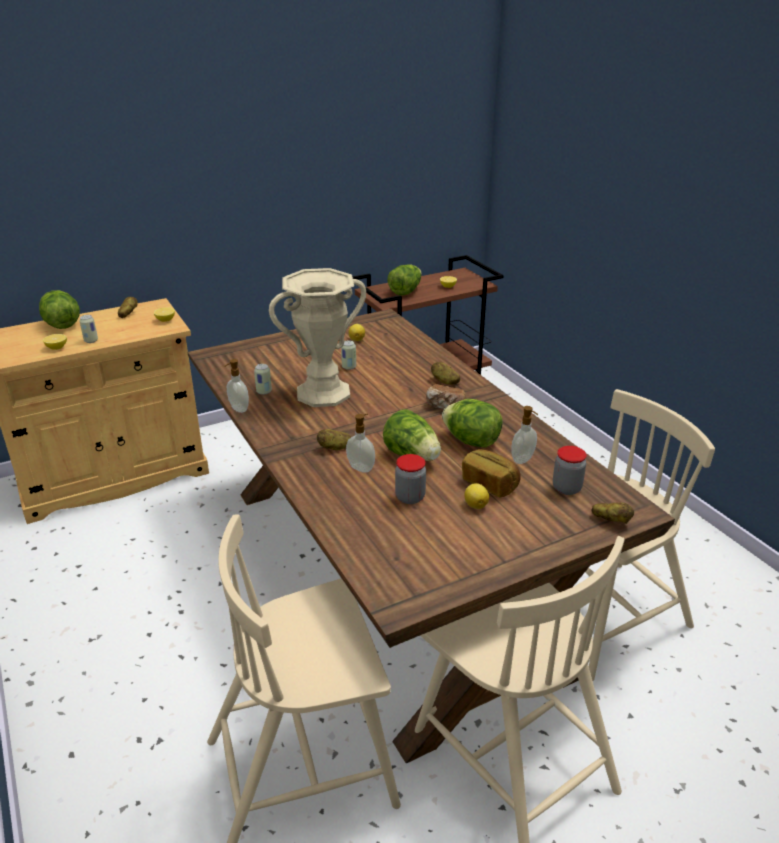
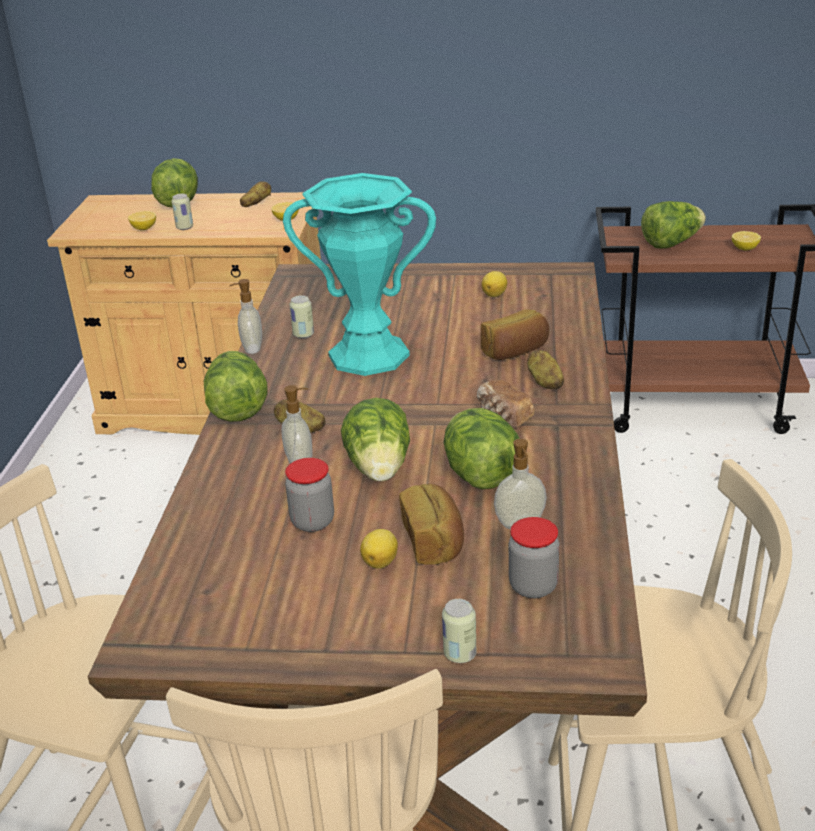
camera: 35 degrees right, 0 degrees up
(276, 447) = (237, 408): none -> lettuce
(323, 393) = (368, 356): beige vase -> turquoise vase
(349, 367) = (440, 329): can -> can (460, 654)
(408, 369) = (515, 351): none -> bread
(611, 520) = (541, 656): potato -> none

